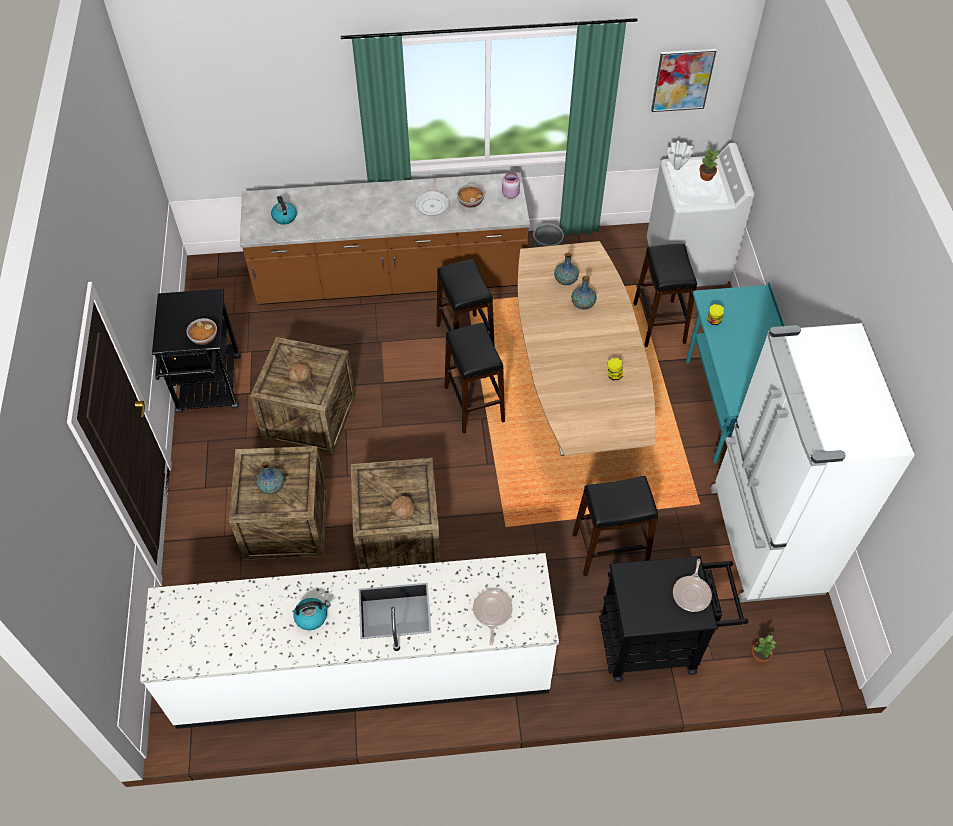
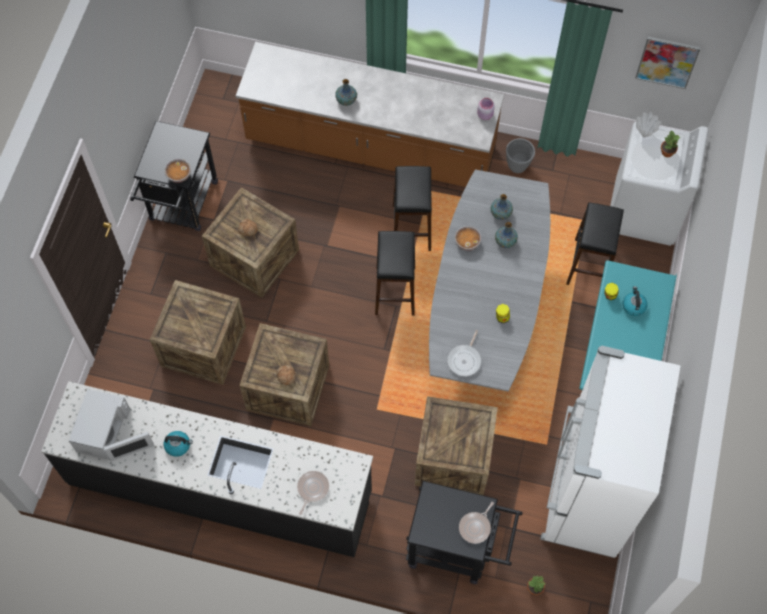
camera: 20 degrees right, 10 degrees up
(215, 631) = (105, 432): none -> white microwave
(272, 486) = (192, 322): vase -> vase (346, 100)
(284, 217) = (281, 79): kettle -> kettle (633, 306)
(363, 669) = (220, 487): white counter -> black counter
(432, 204) = (412, 104): frying pan -> frying pan (465, 360)
(470, 202) = (446, 112): bowl -> bowl (467, 242)
(575, 396) = (484, 312): brown dining table -> grey dining table
(609, 549) = (453, 458): black stool -> crate

